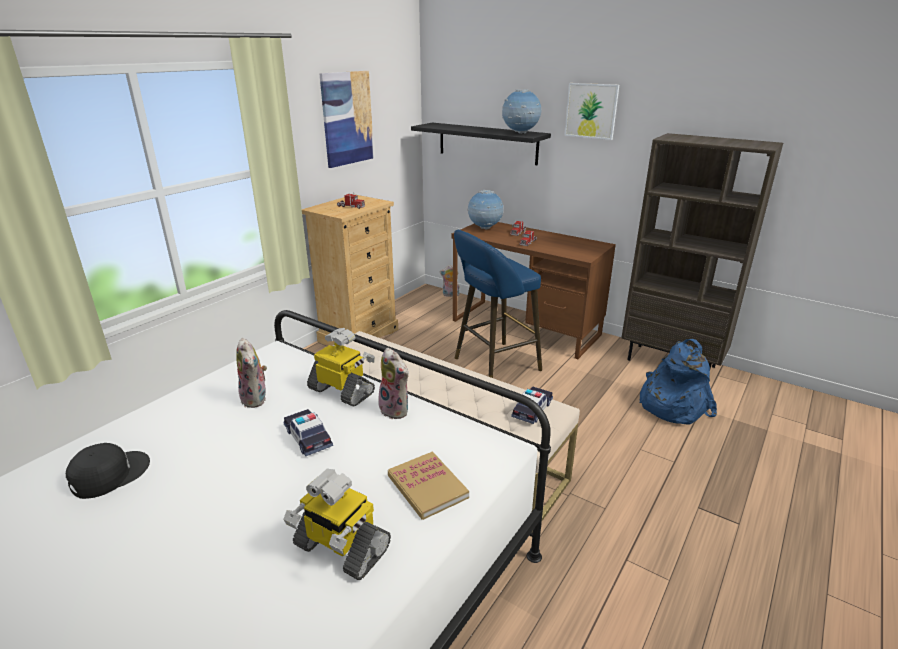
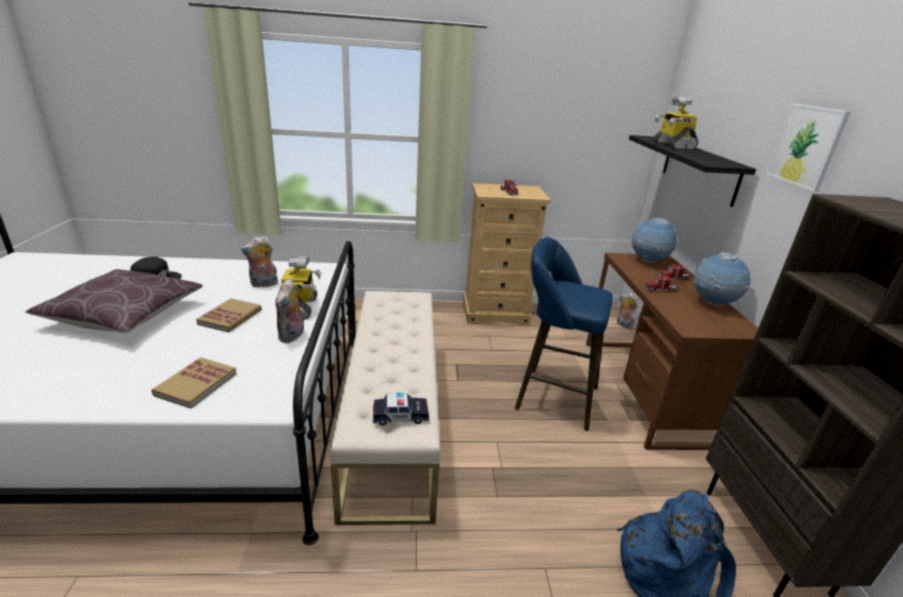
camera: 50 degrees right, 0 degrees up
(193, 518) = (125, 315): none -> brown pillow
(256, 399) = (263, 284): plush toy -> plush toy turned 45 degrees clockwise
(308, 437) = (230, 317): toy car -> book
(340, 548) = (109, 374): toy robot -> toy robot (672, 146)
(347, 118) = (549, 113): picture -> none
(520, 133) = (712, 160): globe -> globe (712, 304)

